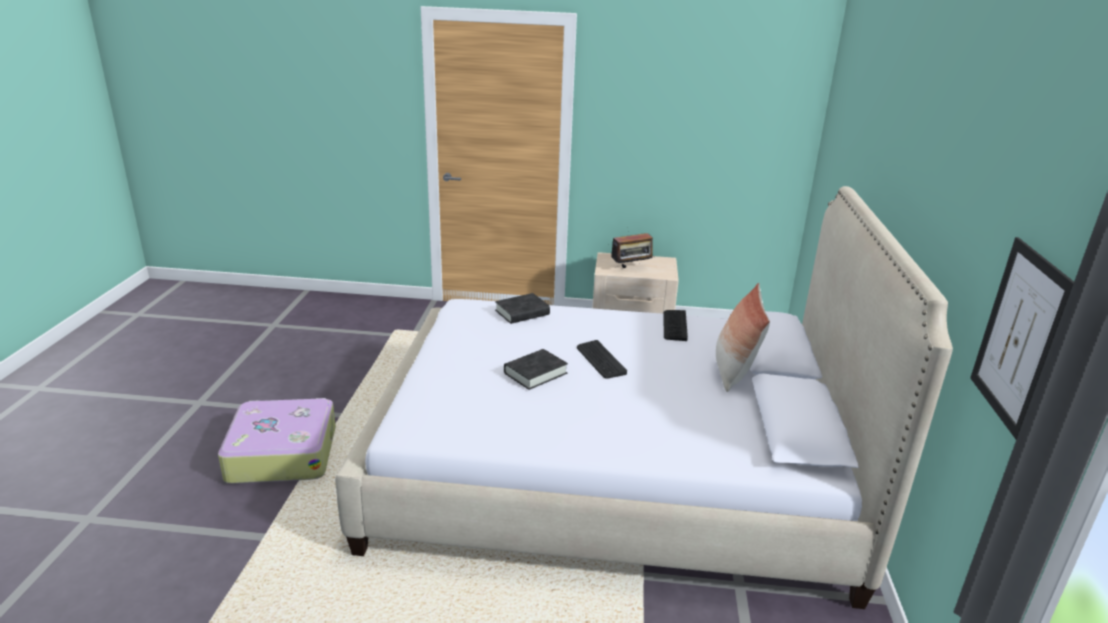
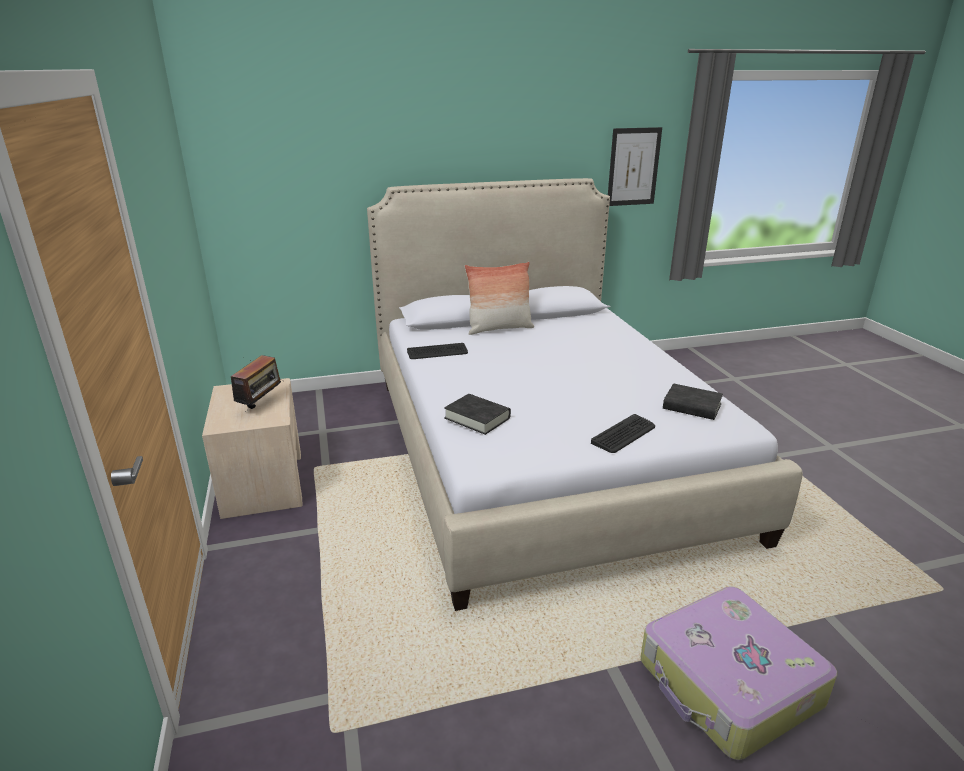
camera: 110 degrees left, 0 degrees up
(535, 373) = (586, 391): black book -> black book (692, 407)
(600, 360) = (534, 370): keyboard -> keyboard (624, 434)
(631, 268) = (261, 405): radio -> radio turned 60 degrees clockwise

